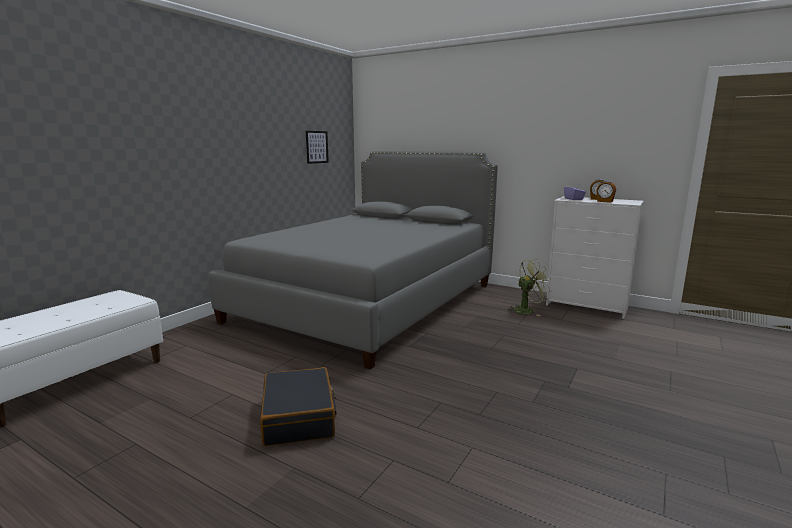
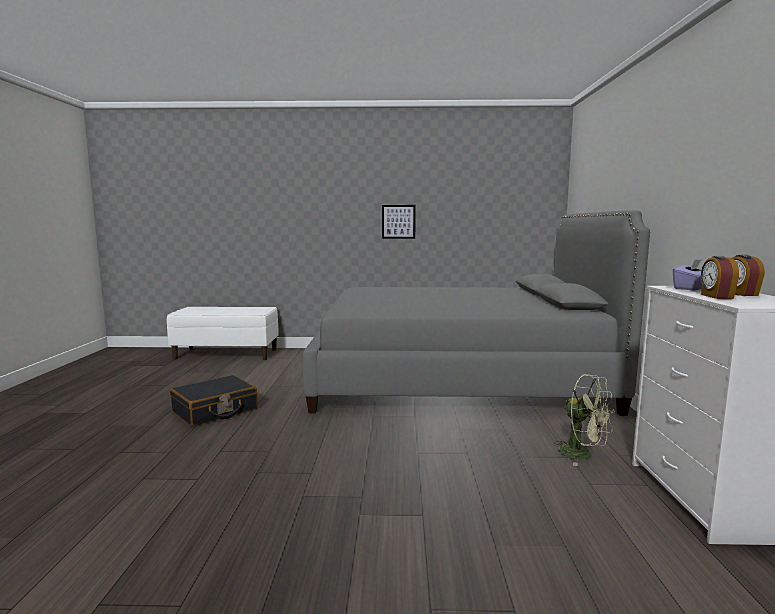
camera: 60 degrees right, 5 degrees down
(317, 147) = (497, 210): picture -> picture (398, 221)

